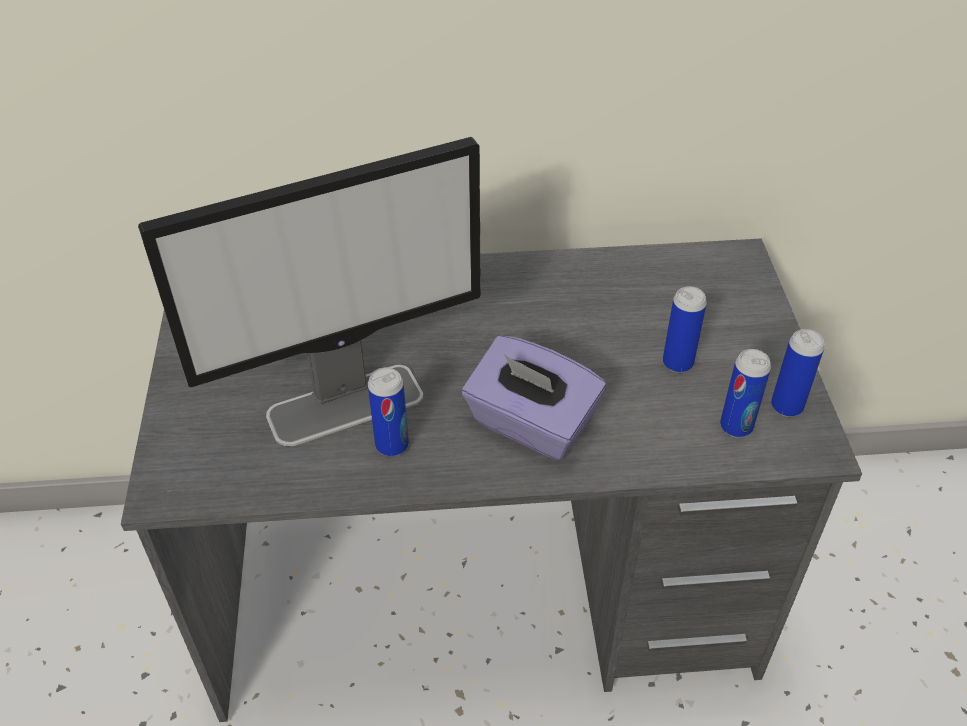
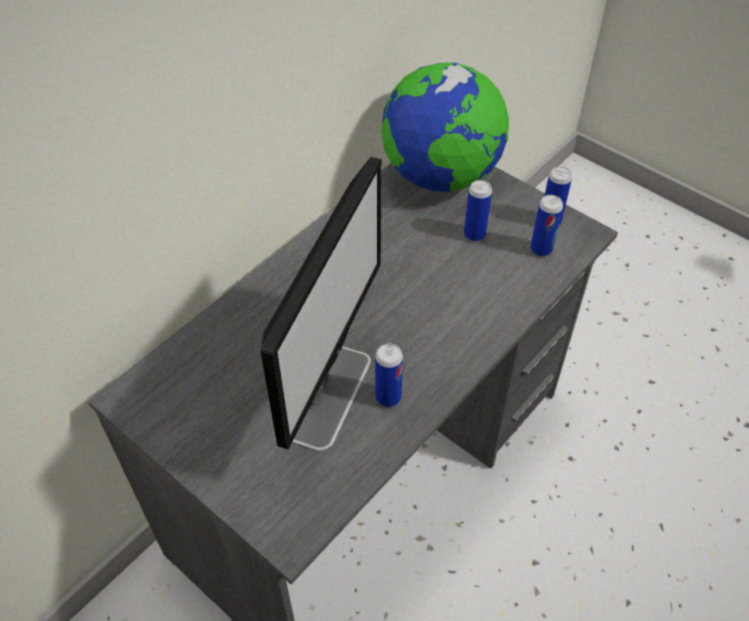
camera: 45 degrees left, 5 degrees up
(531, 424) = (445, 326): purple tissue box -> none
(715, 286) = (440, 176): none -> globe

